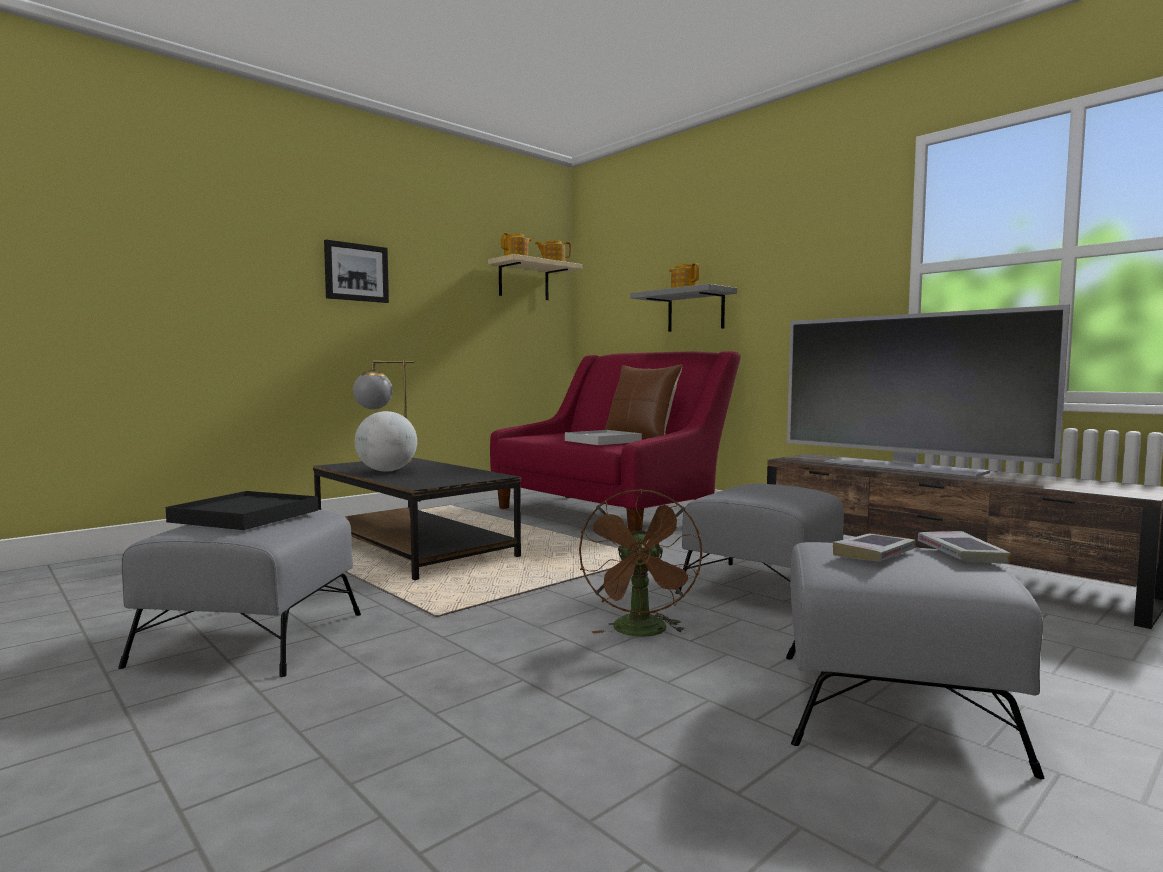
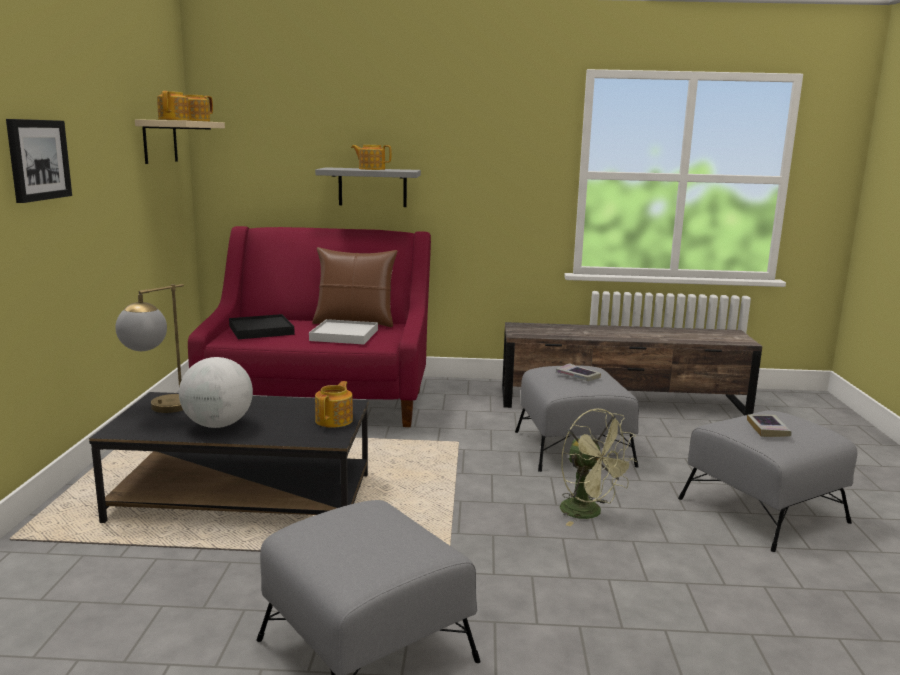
camera: 45 degrees left, 10 degrees up
(245, 516) = (363, 537): black tray -> black tray (261, 330)
(458, 480) = (335, 420): none -> teapot
(642, 633) = (589, 513): brown fan -> green fan
(903, 467) = (600, 332): television -> none
(960, 554) = (787, 416): book -> book (577, 376)

